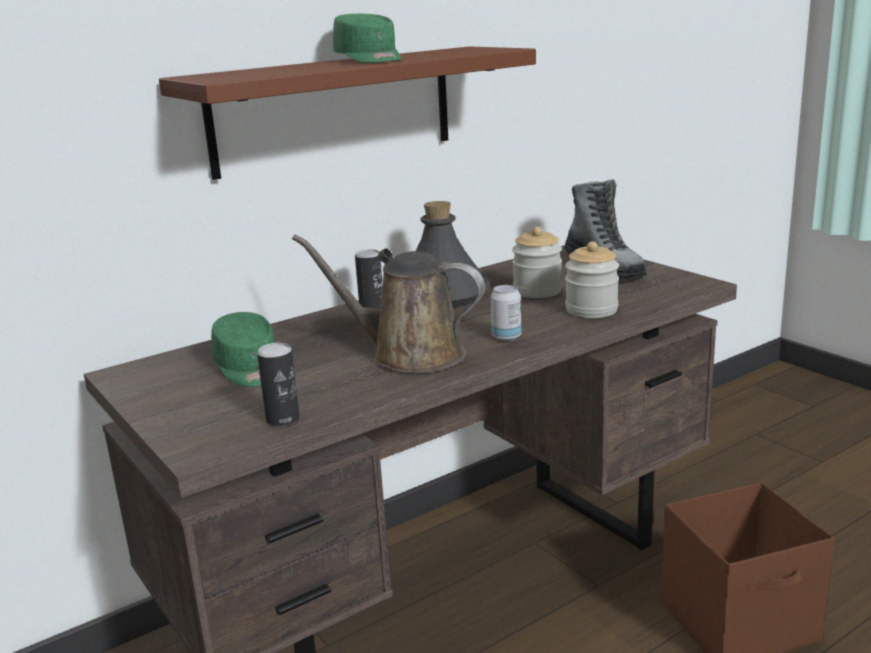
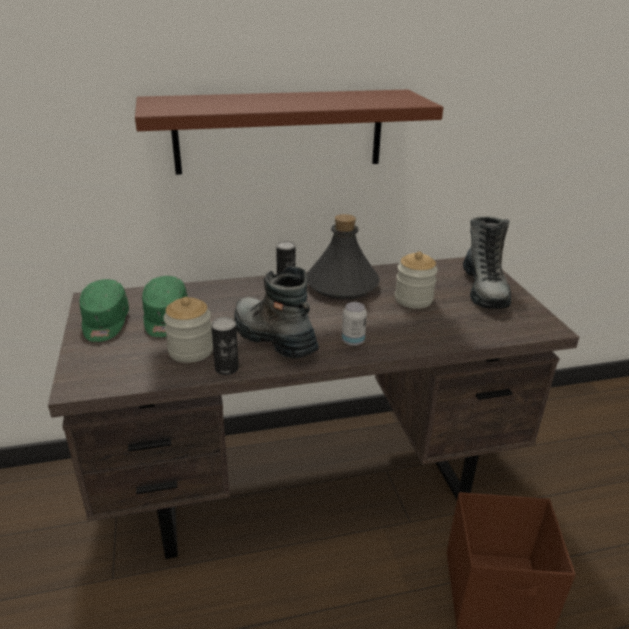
camera: 20 degrees right, 10 degrees up
(282, 419) = (147, 373): can -> can (226, 368)
(369, 60) = (299, 99): green cap -> green cap (105, 323)
(409, 355) = (273, 338): brown watering can -> boot
(591, 310) = (438, 331): jar -> jar (191, 350)

